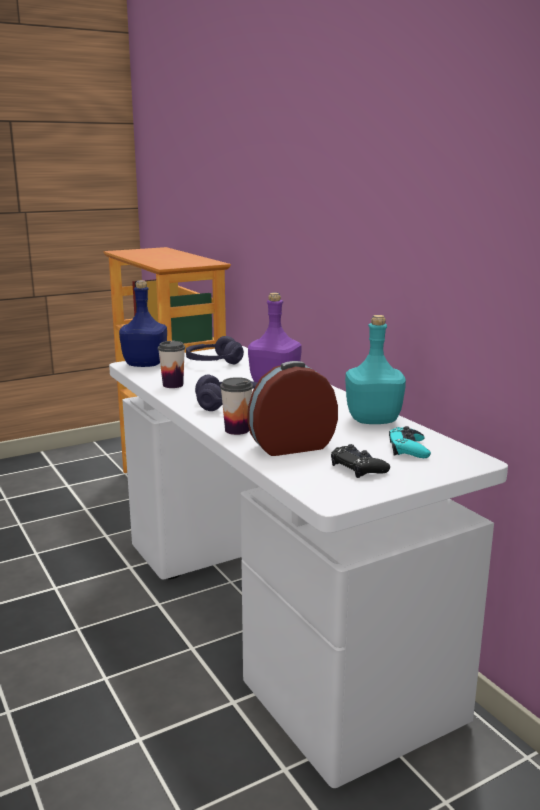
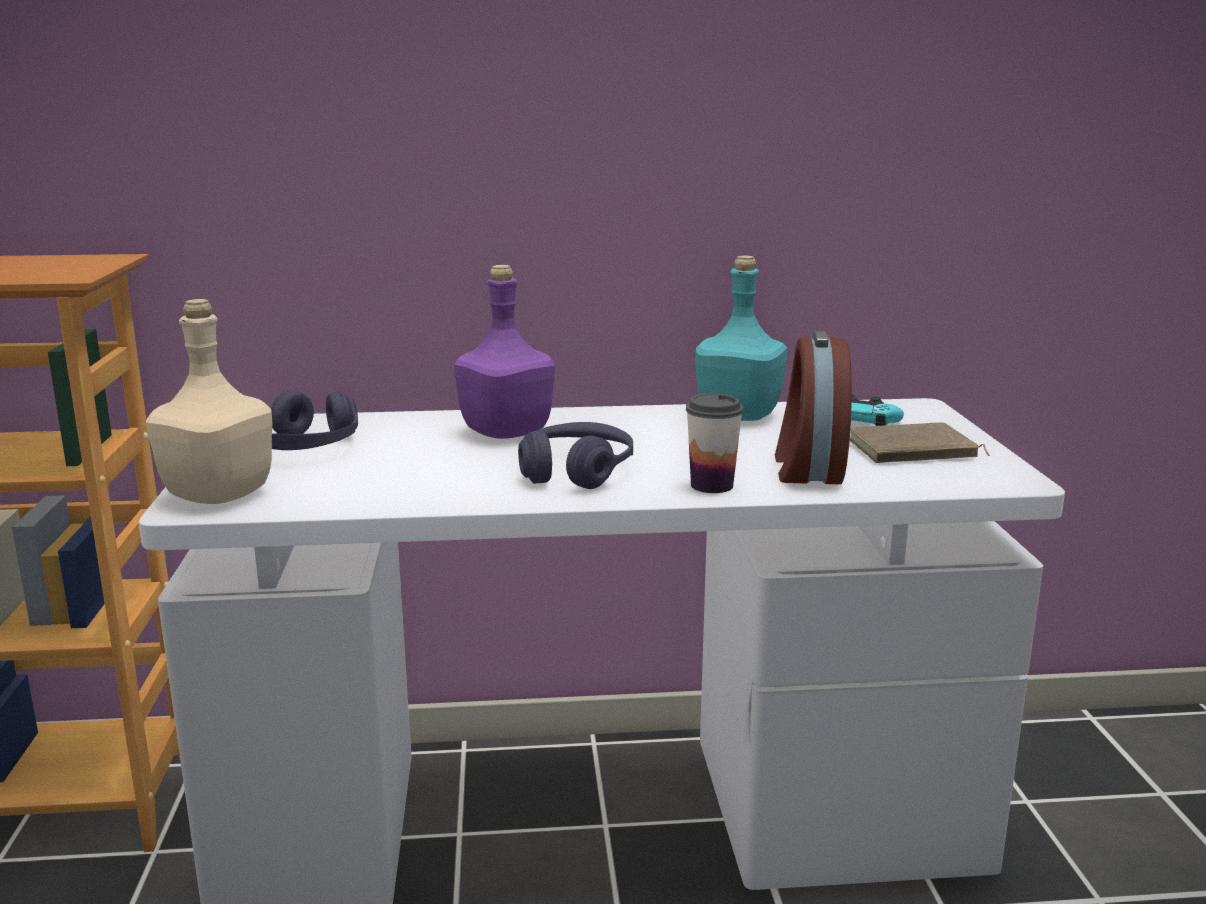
camera: 65 degrees left, 0 degrees up
(145, 365) = (220, 495): blue bottle -> beige bottle
(173, 385) = (404, 492): cup -> none
(358, 467) = (912, 452): black game controller -> brown book

